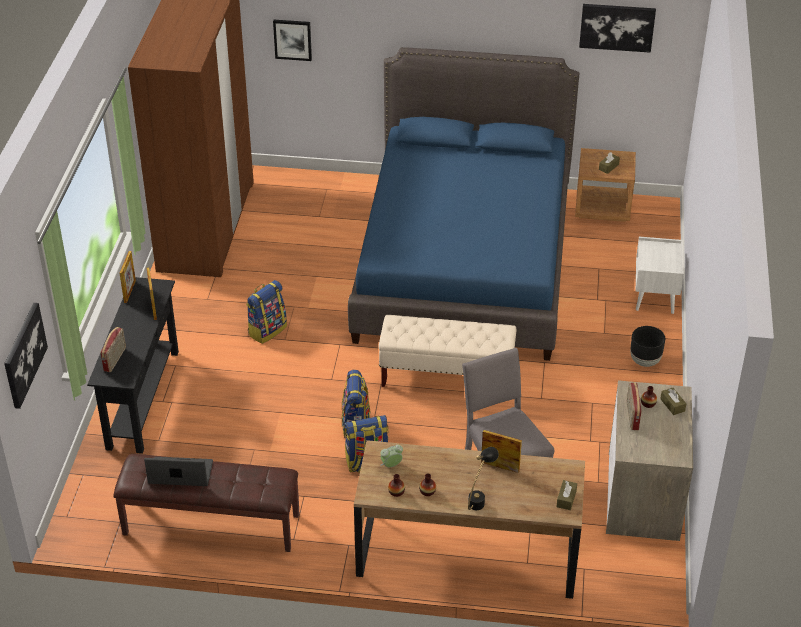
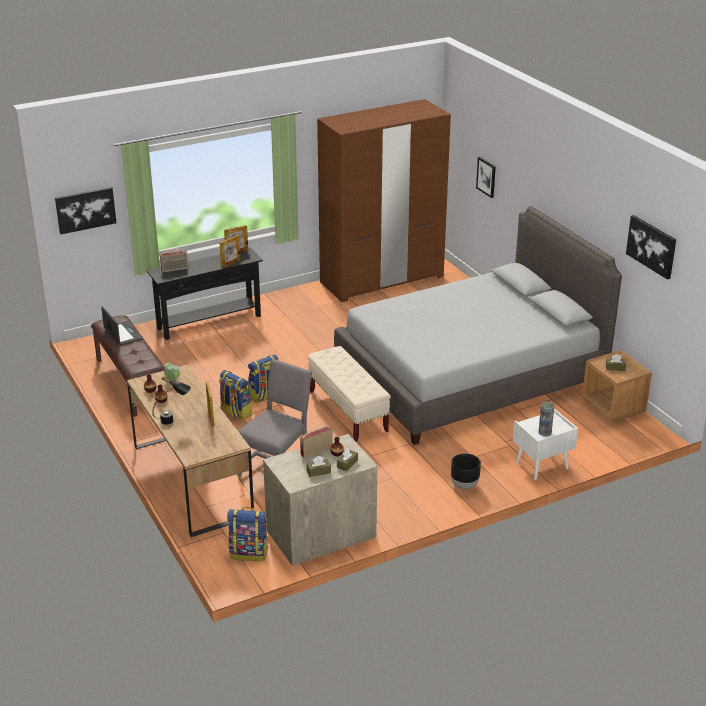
camera: 55 degrees right, 10 degrees down
(267, 330) = (313, 335): backpack -> backpack (249, 553)
(464, 263) = (470, 376): blue bed -> grey bed
(566, 499) = (205, 452): brown tissue box -> brown tissue box (318, 472)
(669, 262) = (545, 432): none -> vase

